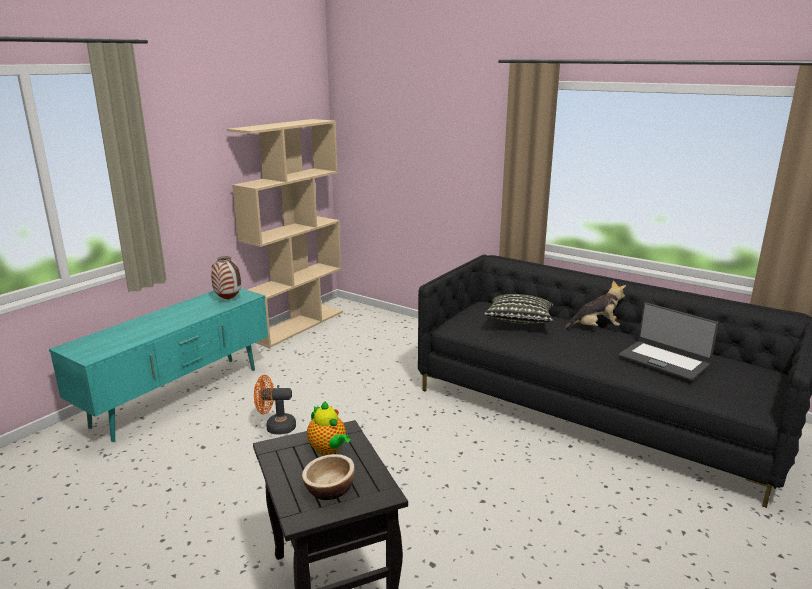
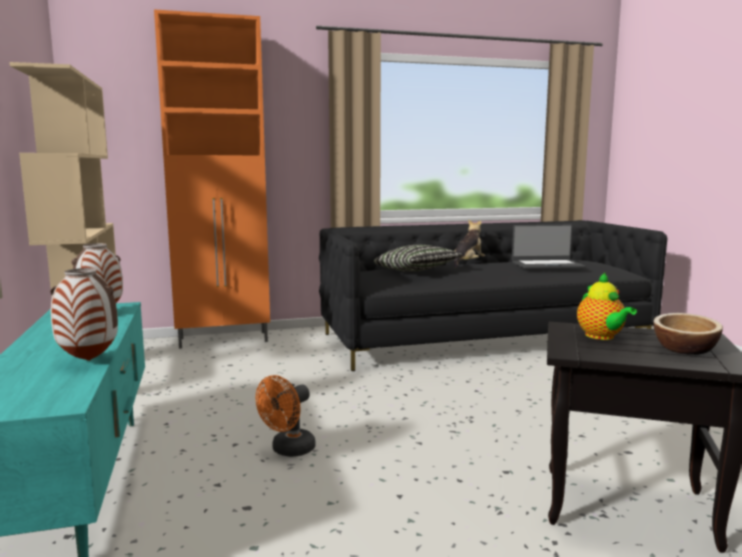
camera: 50 degrees left, 10 degrees down
(149, 334) = (90, 360): none -> vase
(328, 450) = (601, 337): teapot -> teapot turned 75 degrees clockwise
(408, 326) = (225, 340): none -> orange cabinet

